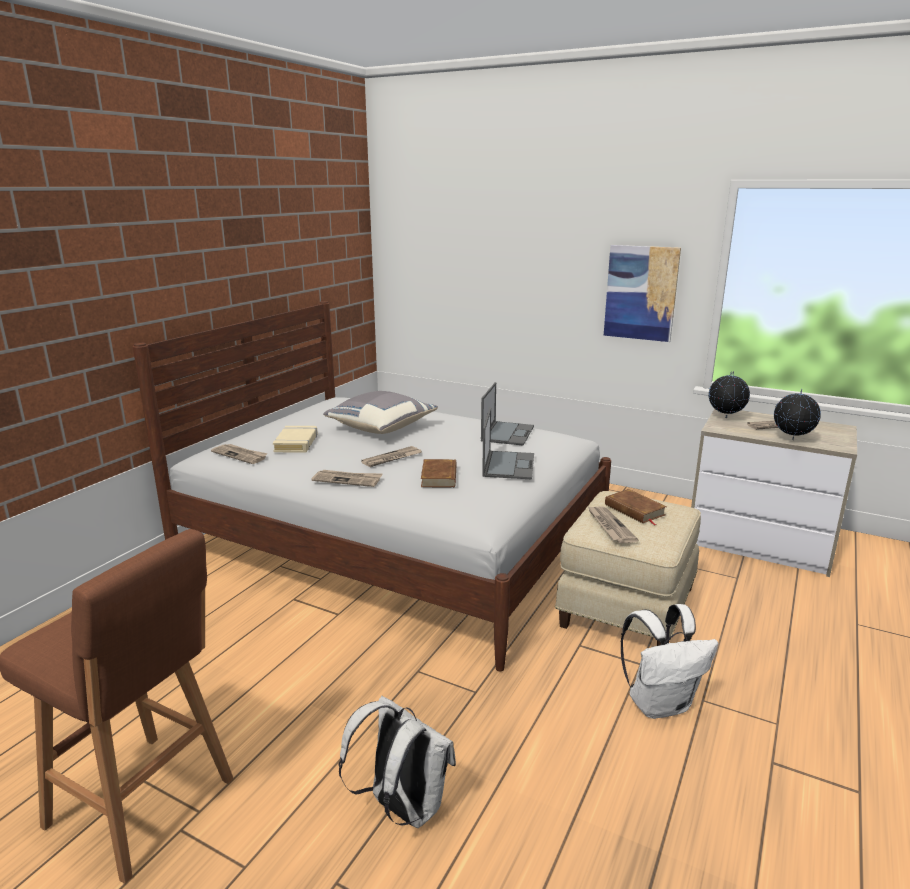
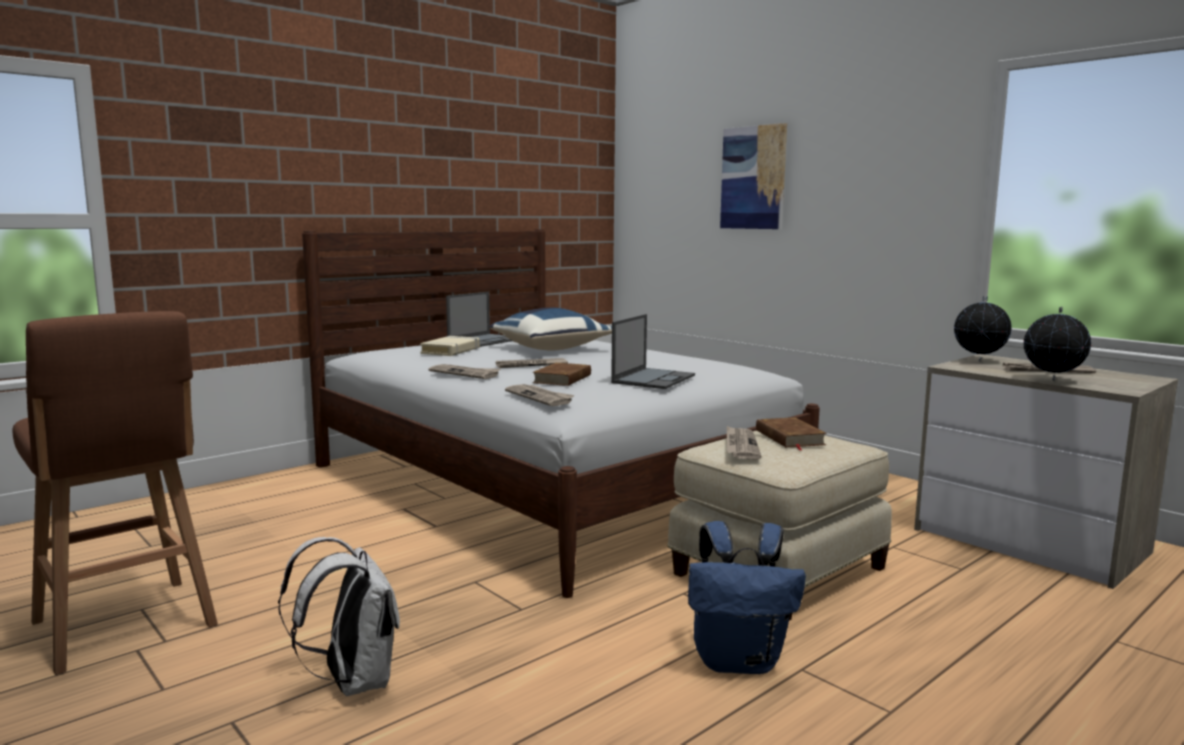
camera: 20 degrees right, 10 degrees down
(240, 455) = (388, 354): newspaper -> newspaper (540, 397)
(381, 428) = (551, 348): grey pillow -> blue pillow
(507, 433) = (686, 361): laptop -> laptop (484, 340)
(641, 293) = (893, 213): picture -> picture (753, 178)
(660, 703) = (739, 661): white backpack -> blue backpack

